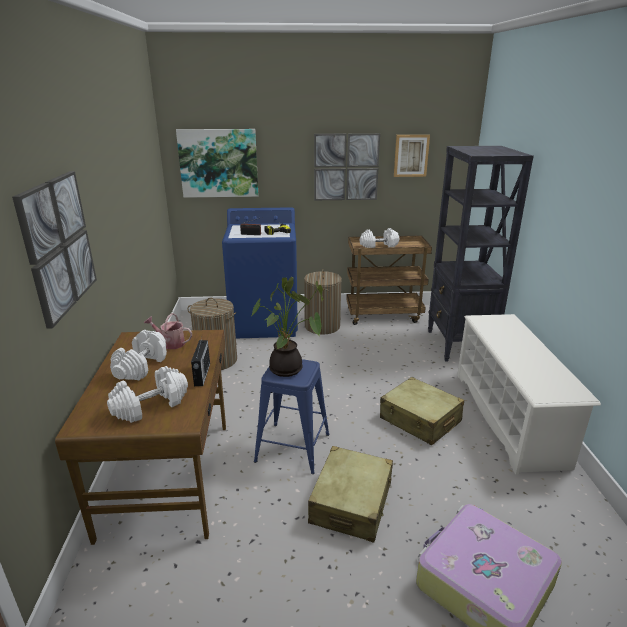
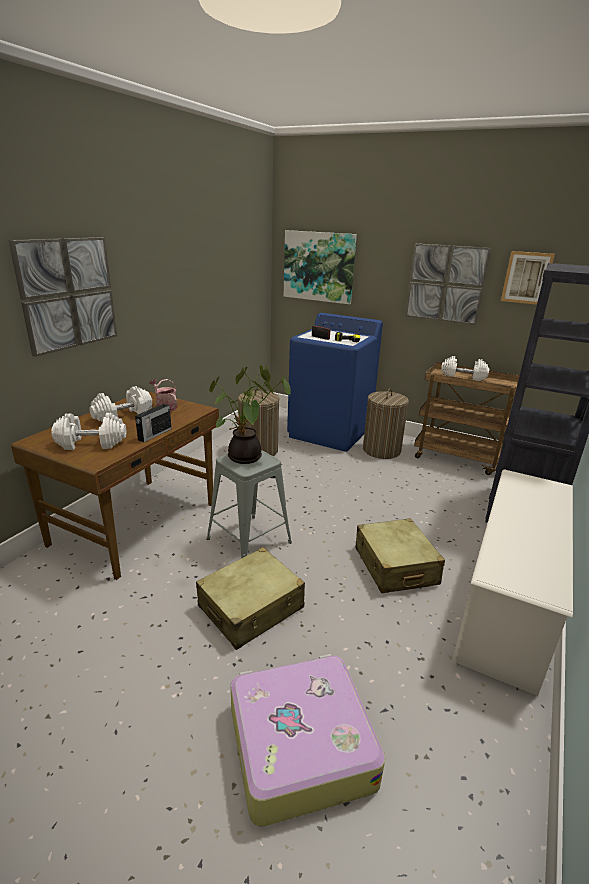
camera: 30 degrees right, 0 degrees up
(292, 447) = (249, 541): blue stool -> grey stool

